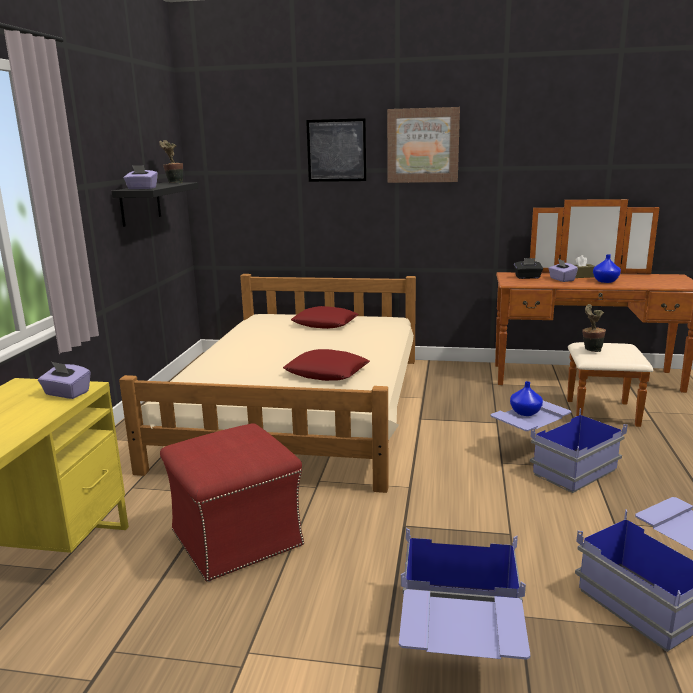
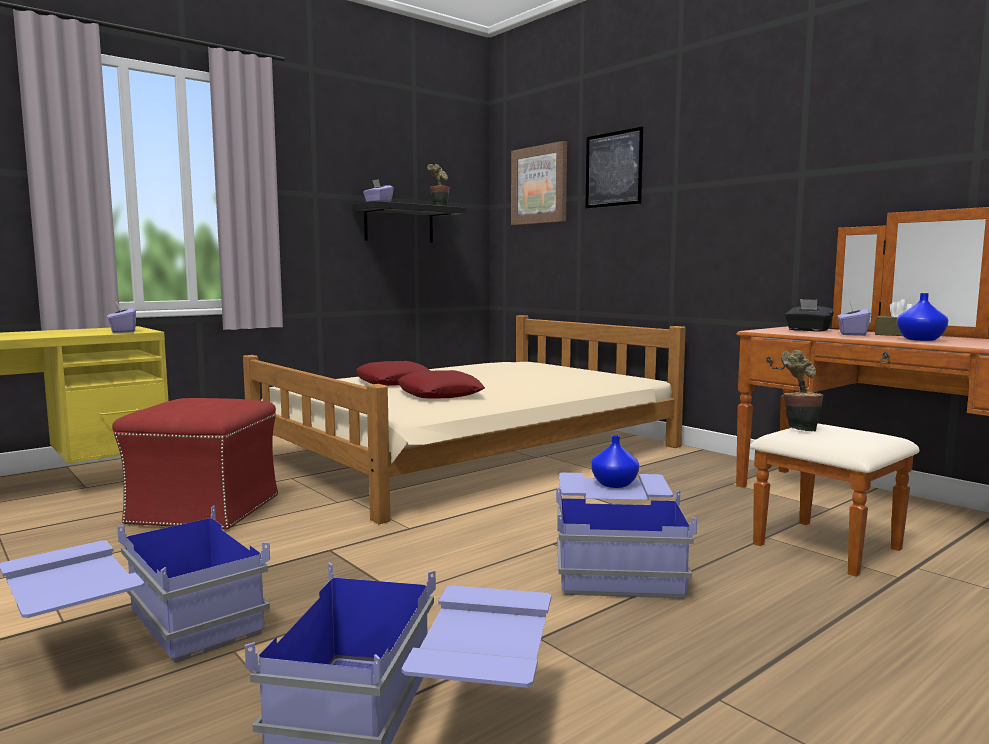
camera: 40 degrees right, 10 degrees down
(325, 323) = (557, 371): red pillow -> red pillow (394, 382)
(423, 145) = (703, 152): picture -> picture (539, 185)

